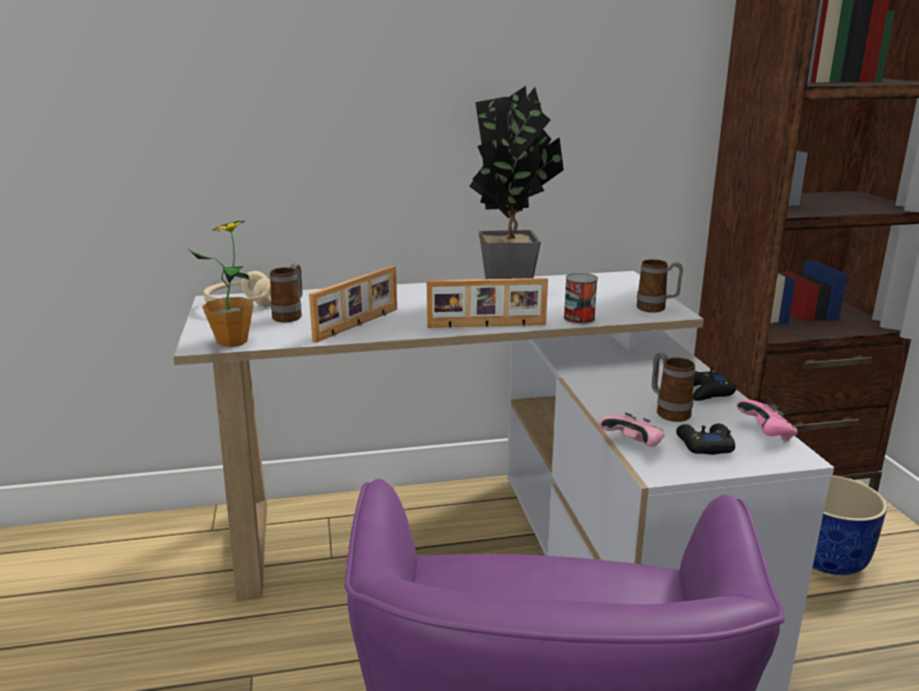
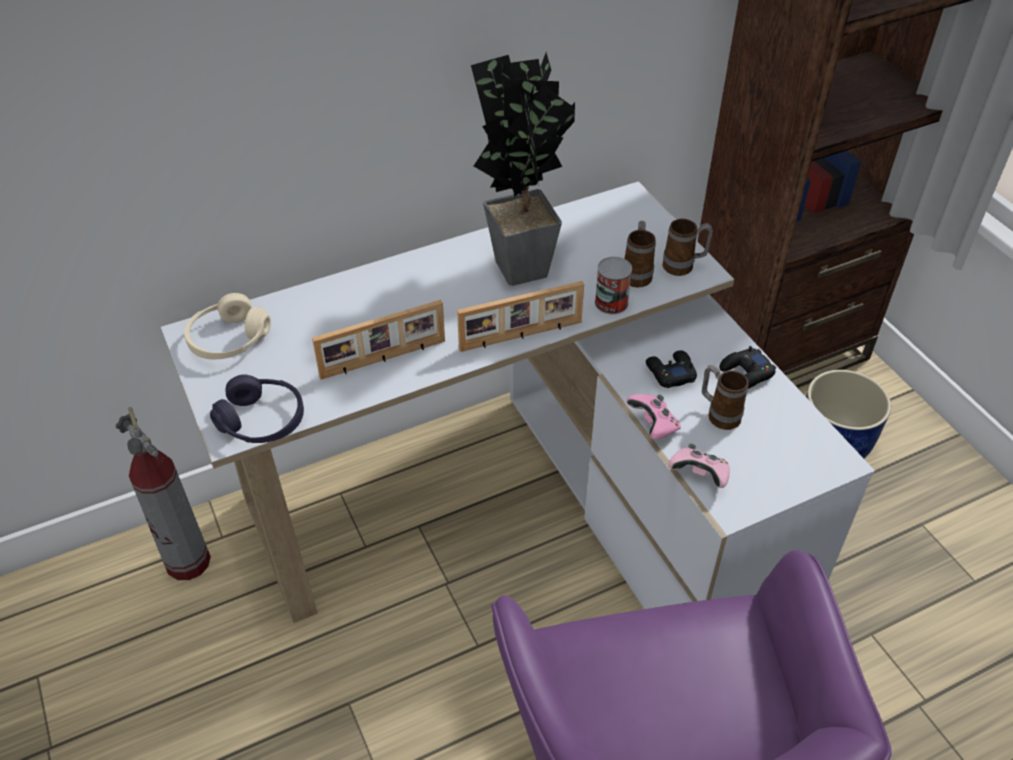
camera: 15 degrees left, 25 degrees up
(173, 542) = (188, 562): none -> fire extinguisher
(232, 341) = (262, 421): potted plant -> purple headphones
(290, 316) = (298, 353): mug -> mug (637, 273)
(358, 325) = (383, 360): picture frame -> picture frame turned 45 degrees clockwise
(704, 445) = (761, 462): black game controller -> black game controller (670, 373)
(766, 434) = (812, 433): pink game controller -> pink game controller (653, 425)

